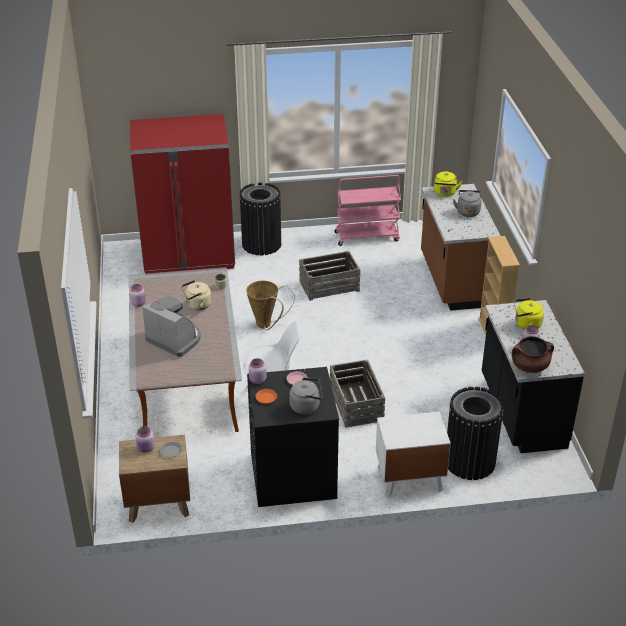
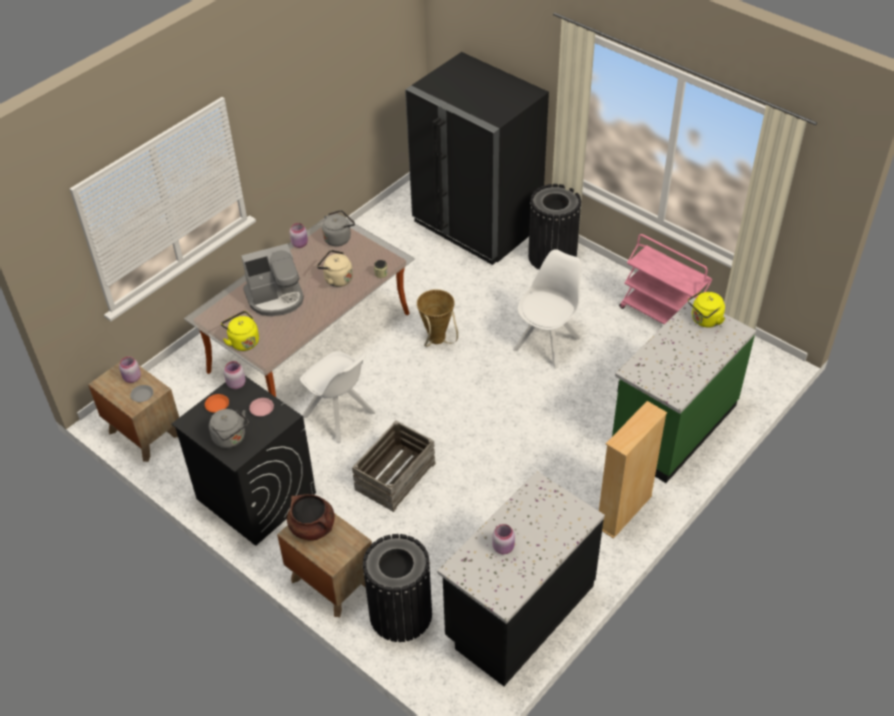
camera: 50 degrees right, 10 degrees up
(175, 339) = (276, 298): coffee machine -> coffee machine turned 75 degrees clockwise
(189, 255) = (476, 225): red fridge -> black fridge
(329, 285) = (548, 342): crate -> white chair
(409, 479) = (331, 582): white nightstand -> brown nightstand
(453, 281) = (672, 426): brown counter -> green counter
(468, 211) = (693, 358): grey kettle -> grey kettle (338, 238)
(526, 325) = (538, 523): yellow kettle -> yellow kettle (243, 341)
(530, 366) = (468, 567): brown cooking pot -> brown cooking pot (312, 527)

